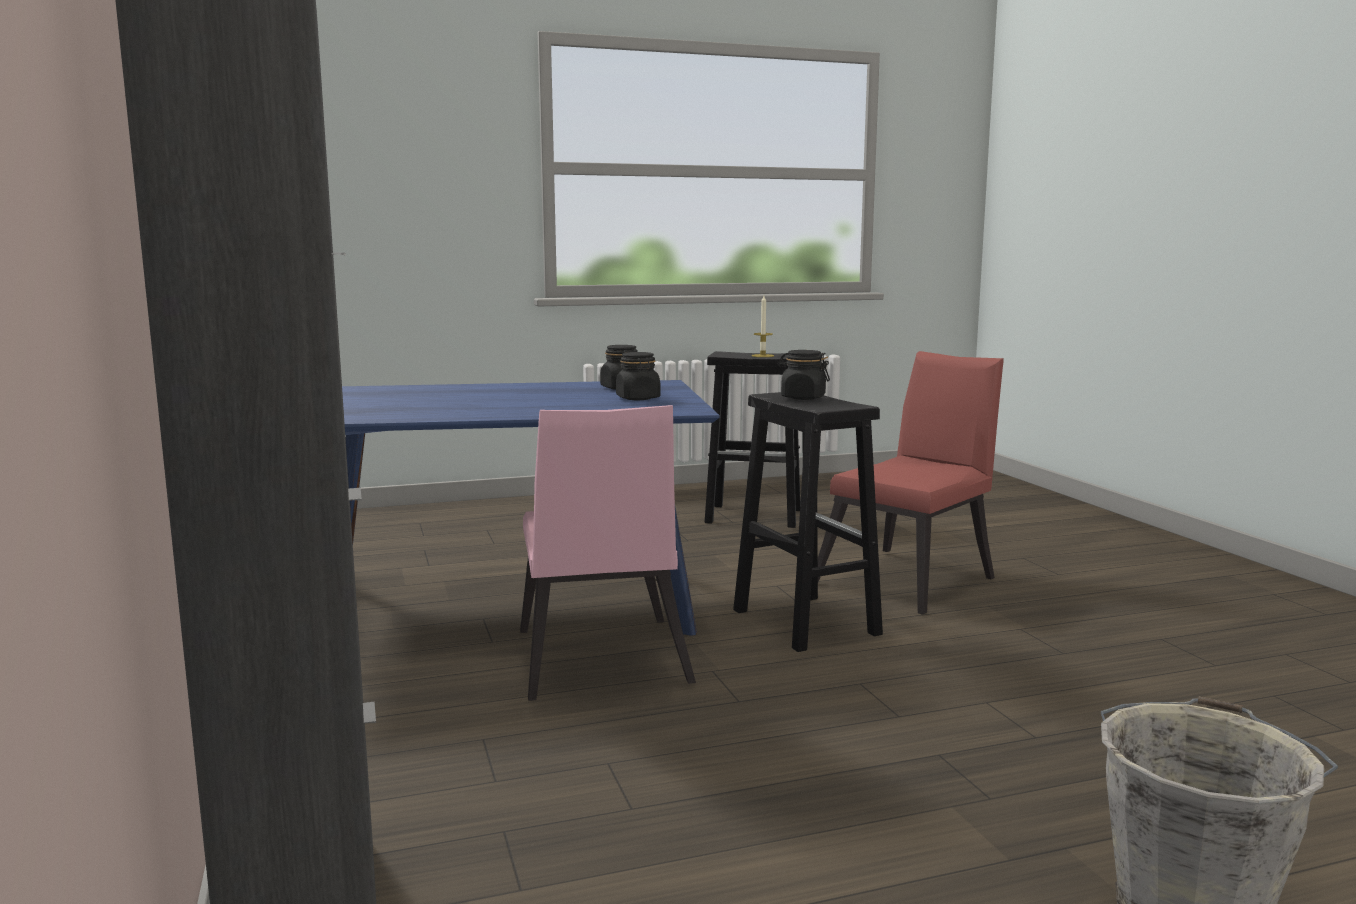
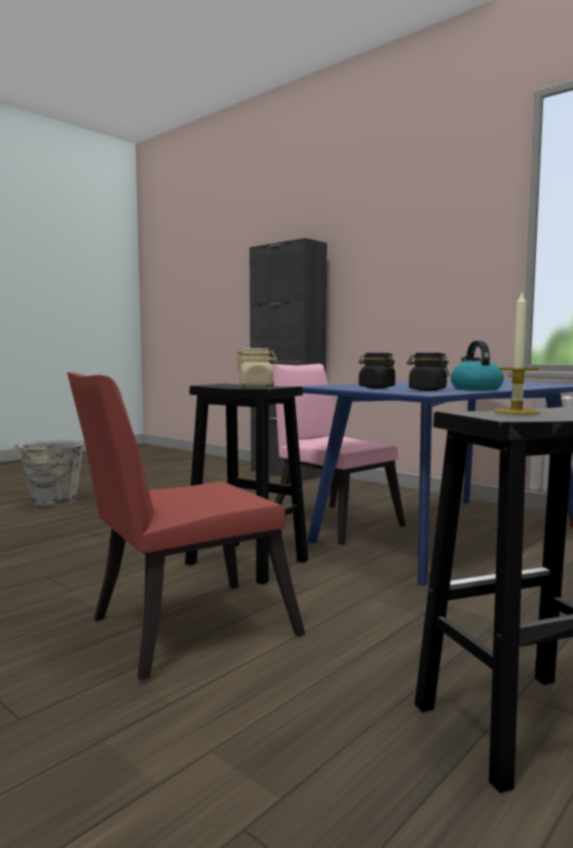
camera: 150 degrees right, 5 degrees down
(561, 386) = (475, 389): none -> kettle
(803, 397) = (256, 386): black jar -> beige jar
(912, 578) = (181, 629): red chair -> red chair turned 45 degrees clockwise

